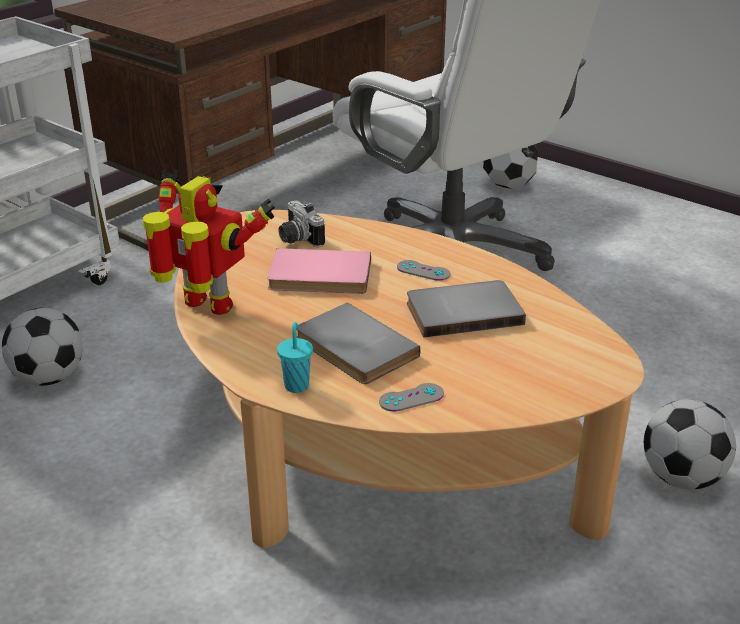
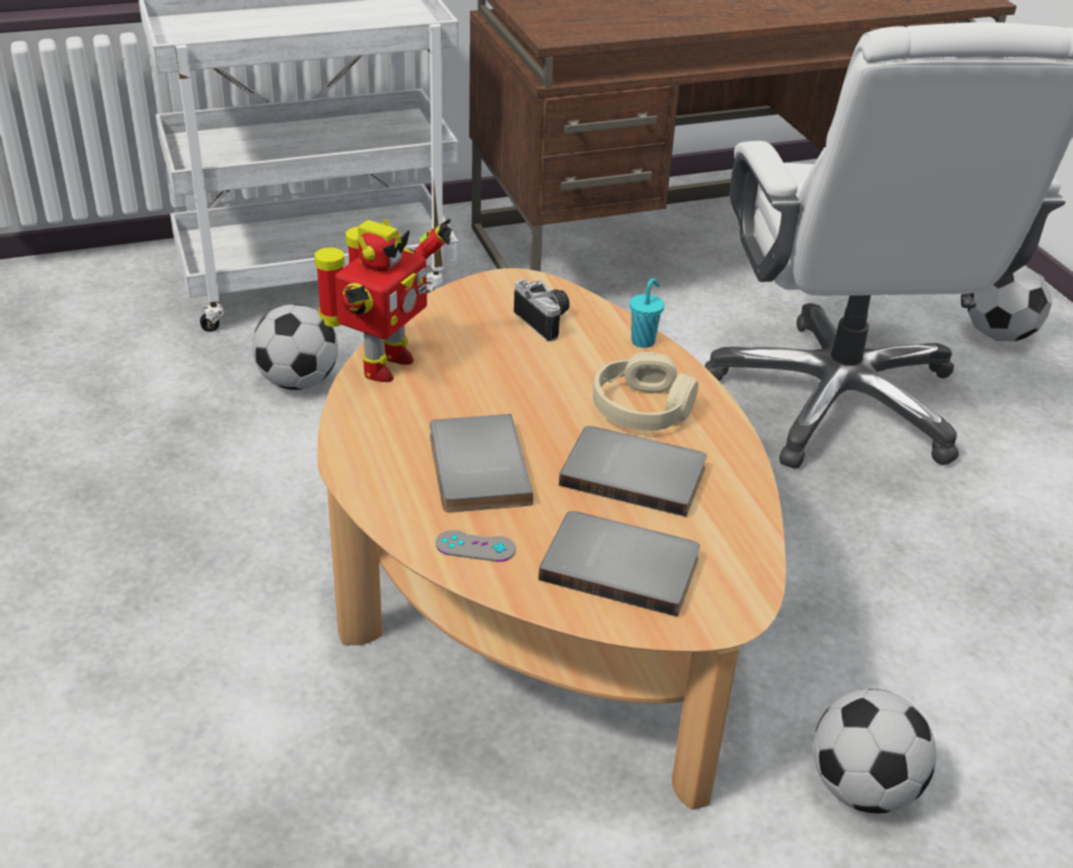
camera: 30 degrees right, 5 degrees up
(207, 307) = (382, 365): toy robot -> toy robot turned 60 degrees clockwise
(297, 239) = (547, 321): camera -> camera turned 150 degrees clockwise
(297, 385) = (380, 484): turquoise cup -> turquoise cup (644, 341)
(319, 277) = (524, 374): pink book -> none
(423, 271) = (642, 408): grey game controller -> beige headphones
(518, 369) = (621, 564): none -> grey book

